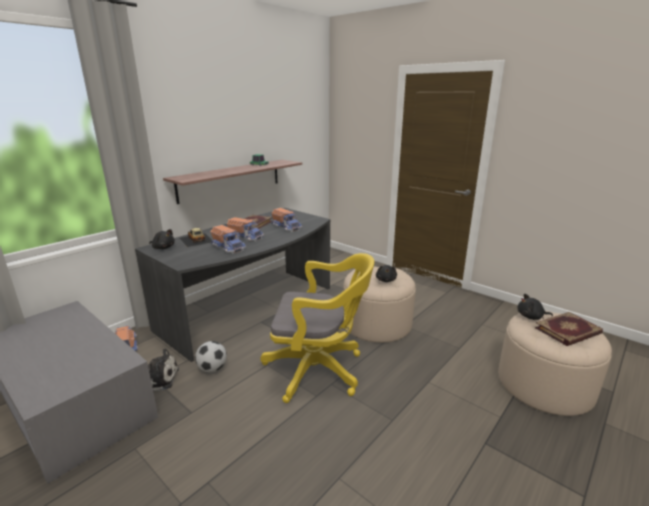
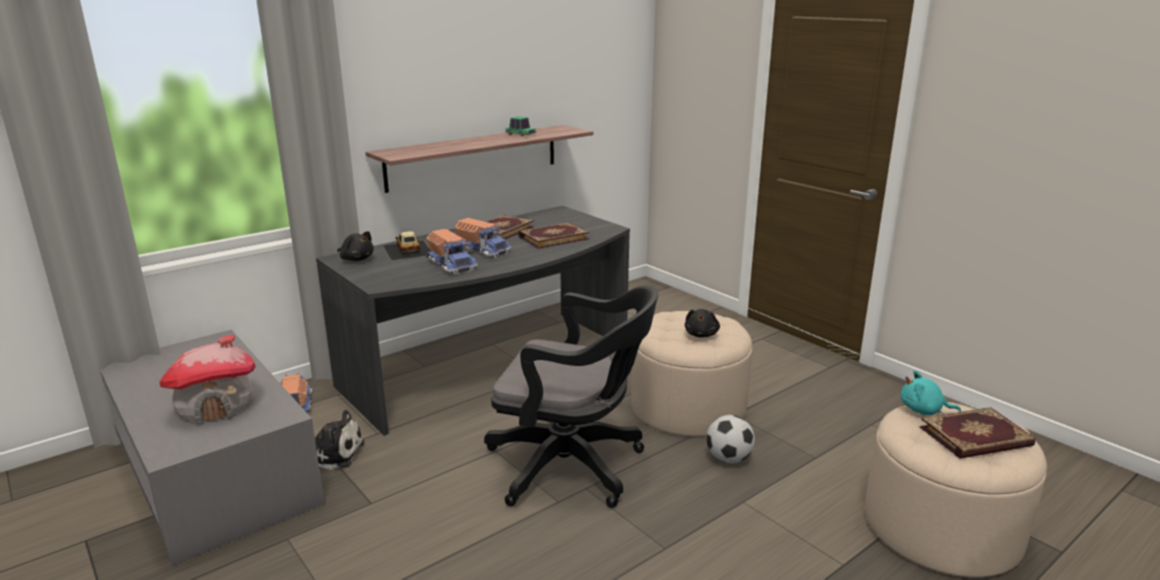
camera: 10 degrees right, 0 degrees up
(74, 360) = (217, 407): none -> toy house
(212, 369) = (413, 448): football -> football (728, 459)
(286, 227) = (553, 238): toy truck -> book
(319, 370) = (573, 466): yellow office chair -> black office chair
(531, 317) = (923, 410): black plush toy -> turquoise plush toy

